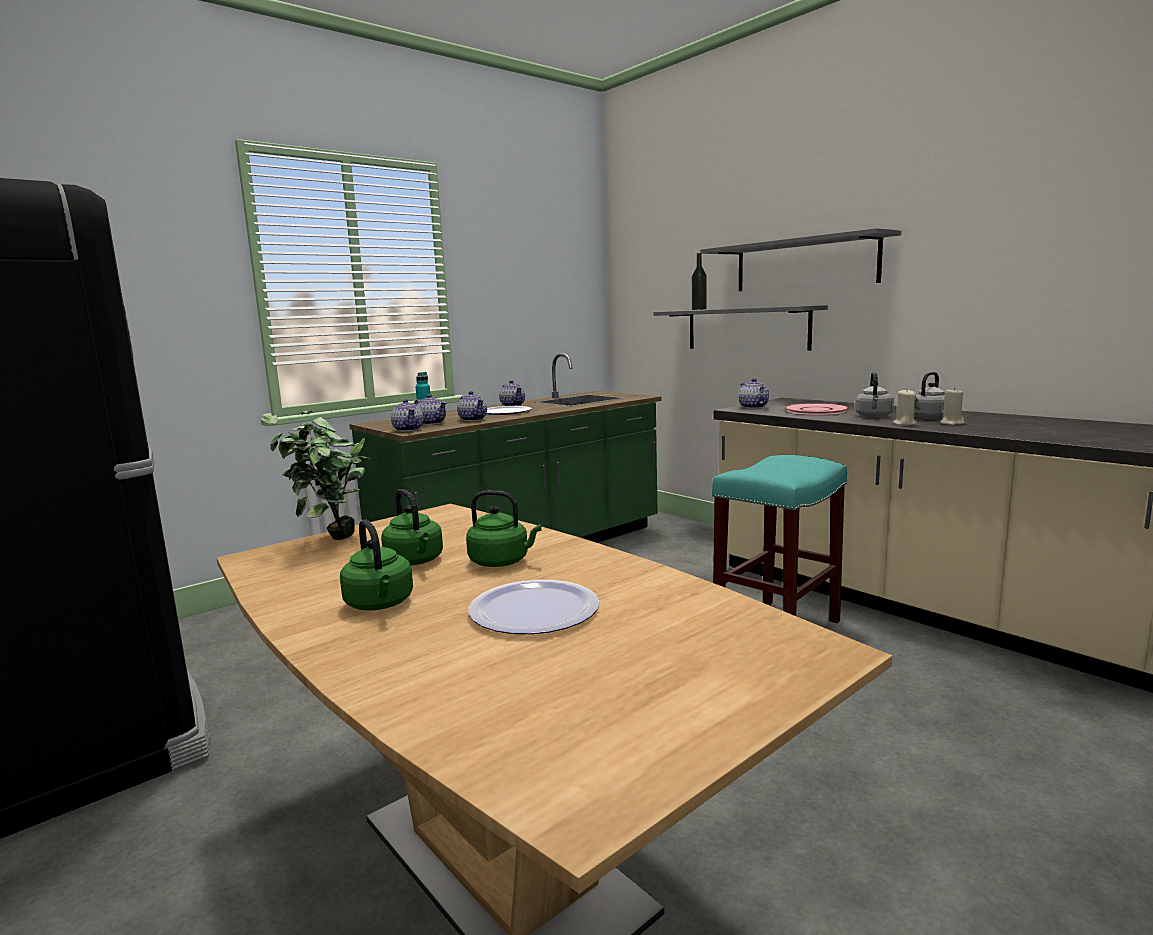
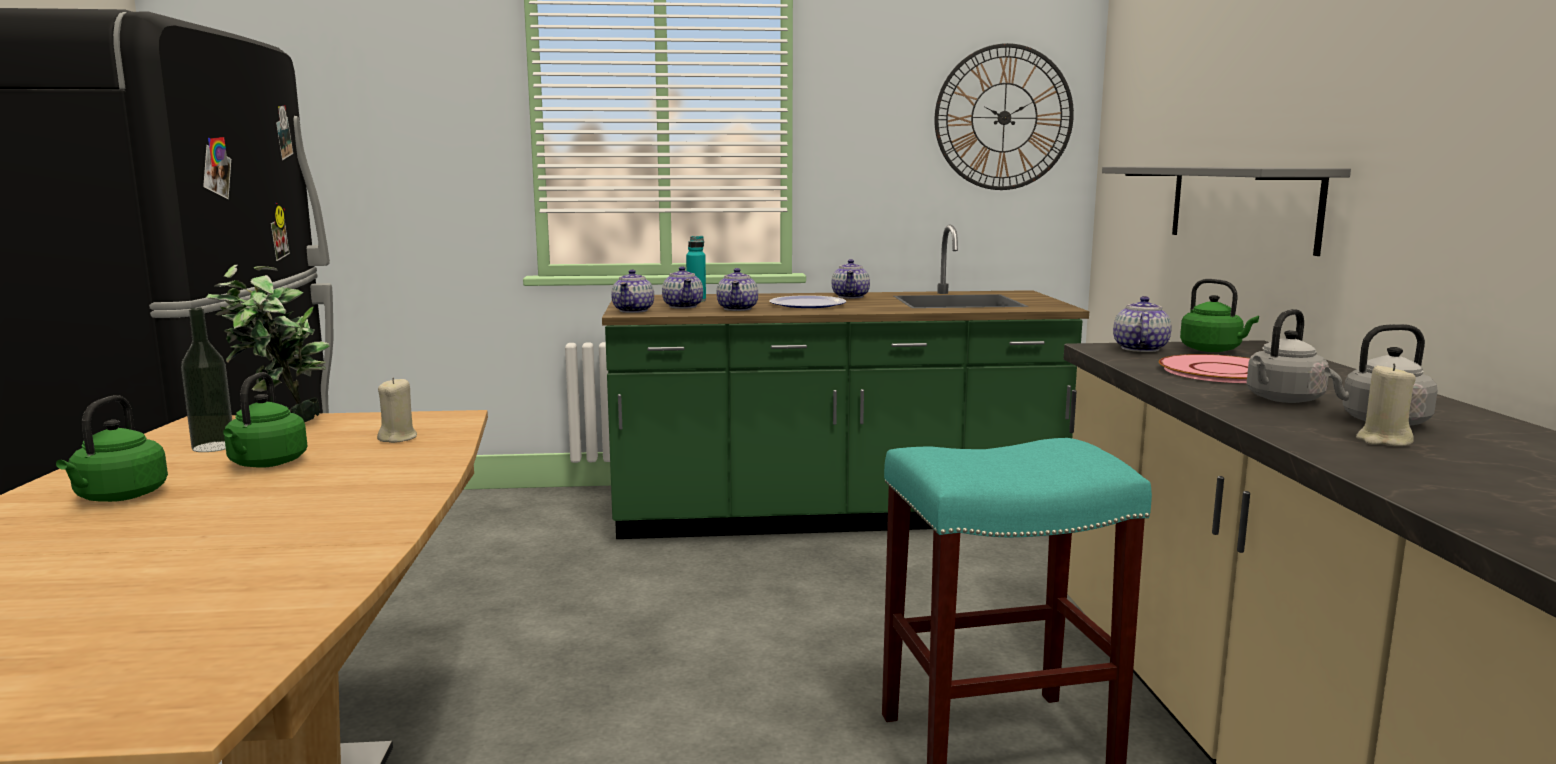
camera: 35 degrees right, 0 degrees up
(502, 562) = (313, 487): green kettle -> green kettle (1213, 350)
(534, 610) = (170, 547): plate -> none
(562, 285) = (1004, 117): none -> wall clock
(699, 309) = (1164, 166): bottle -> bottle (213, 447)
(804, 264) = (1327, 86): grey shelf -> none
(904, 424) = (1278, 423): beige candle -> beige candle (398, 438)

